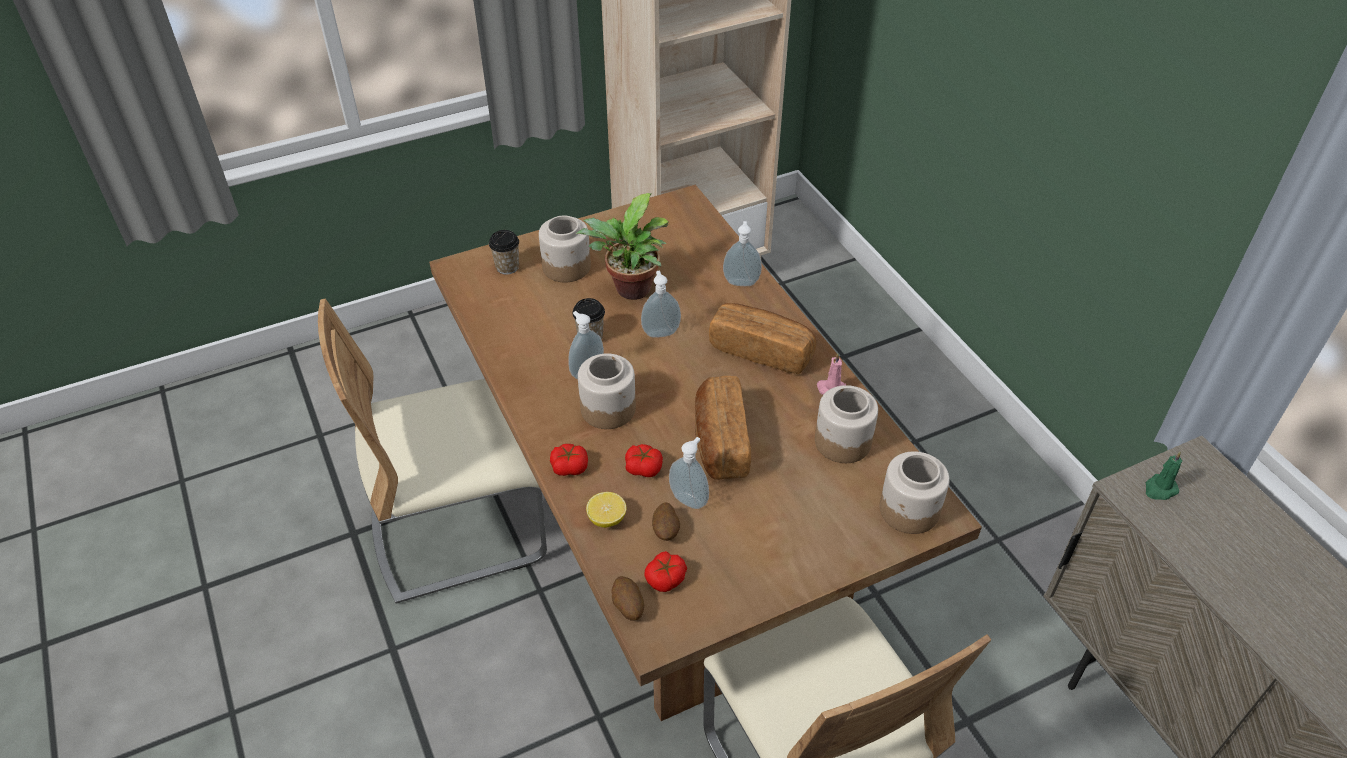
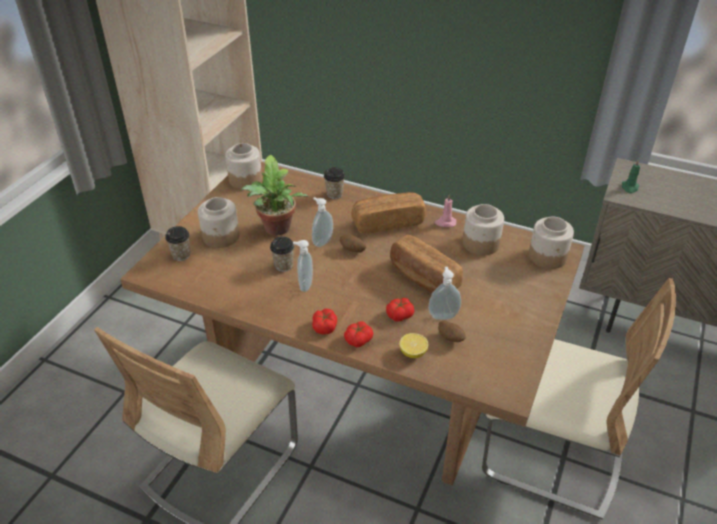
camera: 40 degrees left, 5 degrees down
(608, 408) = (342, 297): jar -> jar (245, 179)
(628, 607) = (479, 388): potato -> potato (352, 250)
(666, 578) = (480, 361): tomato -> tomato (325, 327)
(741, 281) = (334, 194): soap dispenser -> cup

